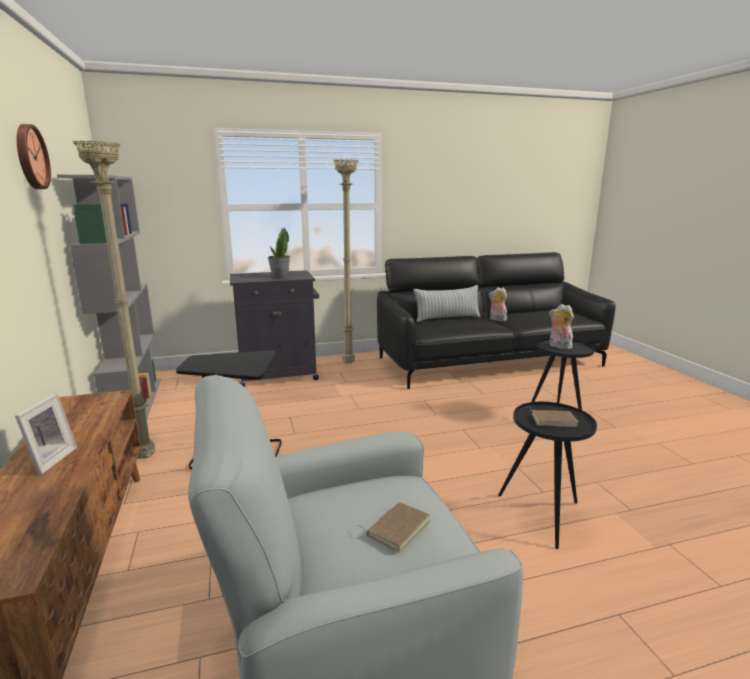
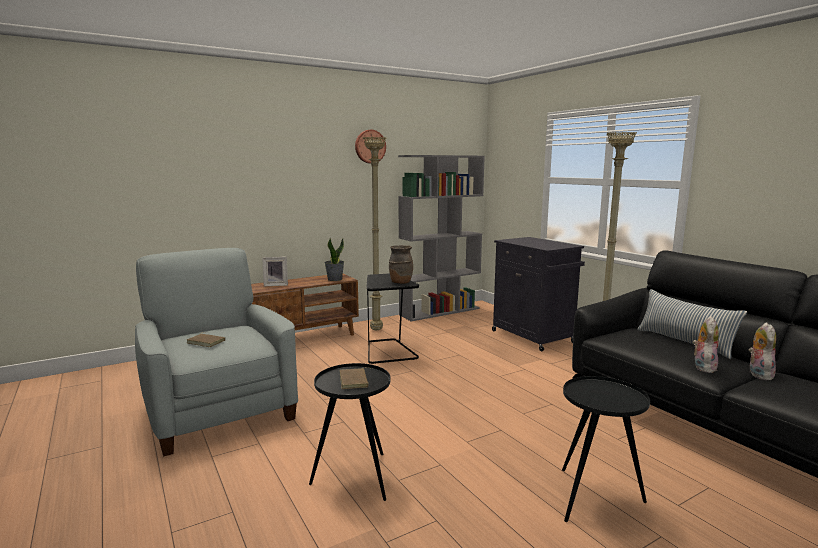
camera: 75 degrees right, 5 degrees down
(253, 357) = (400, 283): none -> brown vase
(280, 276) = (538, 244): potted plant -> potted plant (334, 279)
(558, 346) = (606, 392): plush toy -> plush toy (703, 367)

